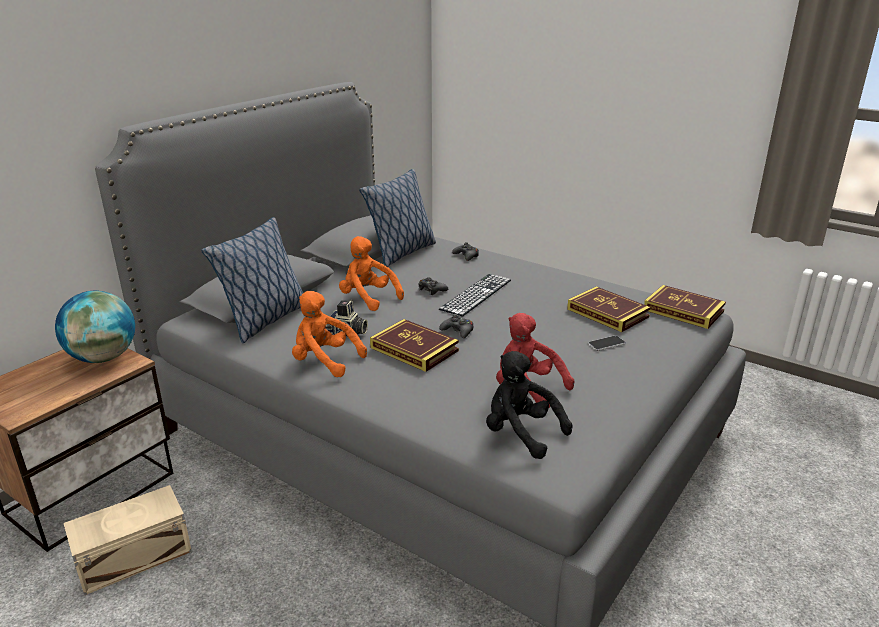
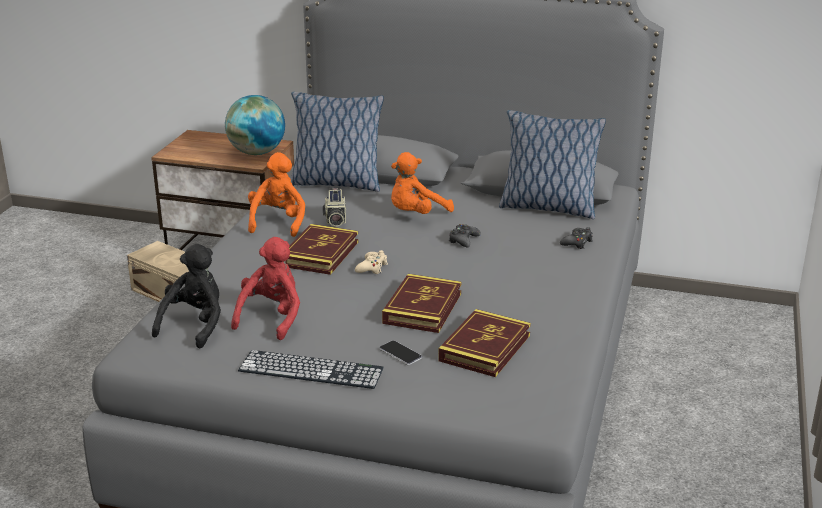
camera: 70 degrees right, 0 degrees up
(368, 298) = (416, 214): orange plush toy -> orange plush toy turned 150 degrees counterclockwise
(458, 331) = (372, 268): black game controller -> beige game controller
(476, 294) = (468, 263): keyboard -> keyboard (311, 369)
(683, 311) = (536, 402): book -> book (422, 308)

